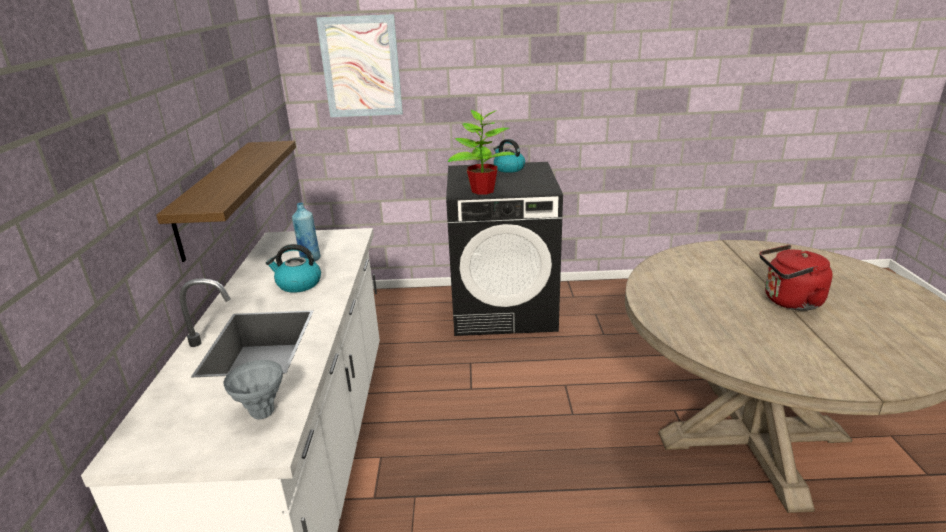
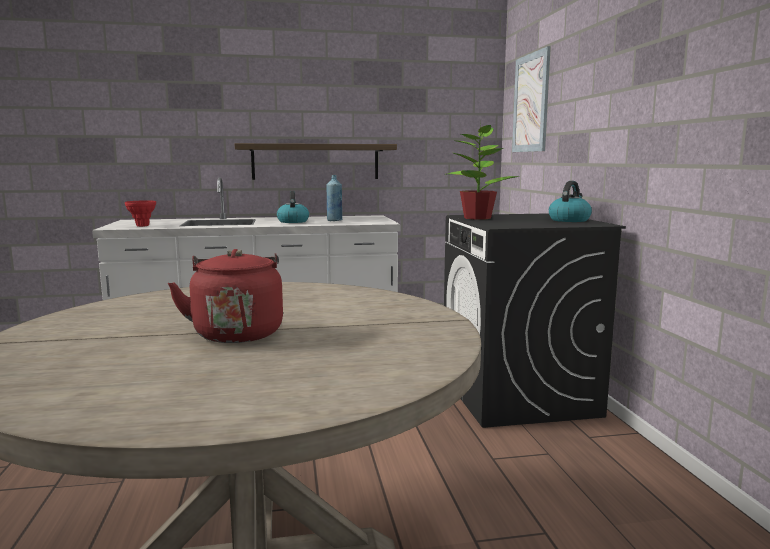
camera: 80 degrees right, 15 degrees down
(262, 413) = (142, 226): grey vase -> red vase

